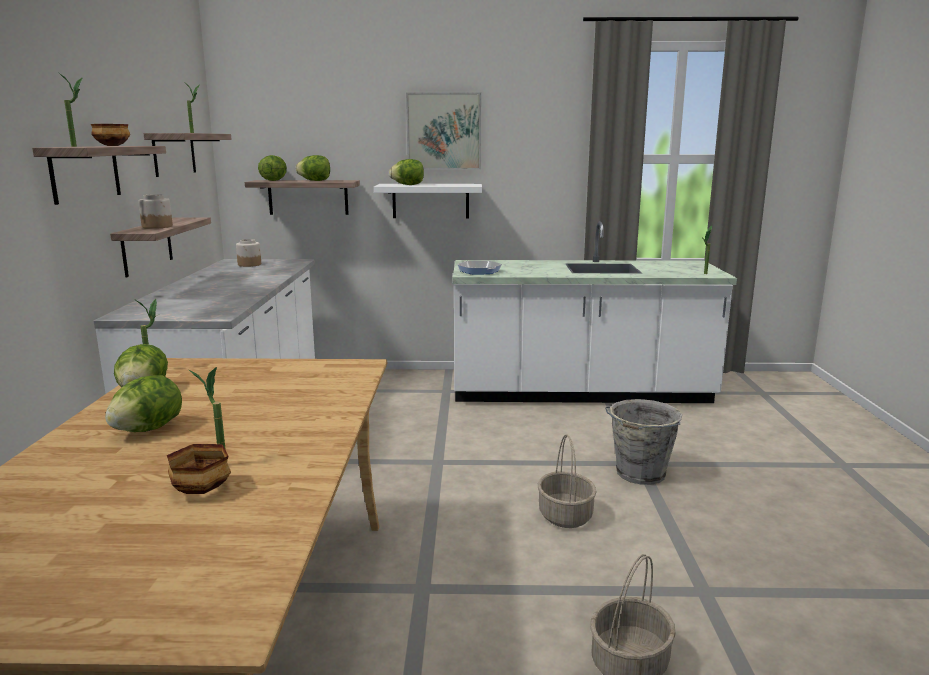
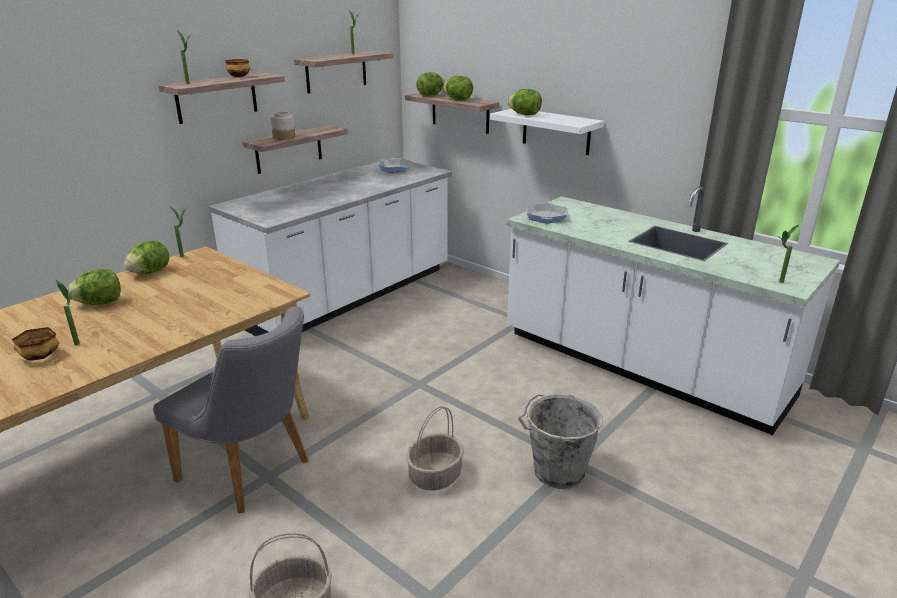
camera: 40 degrees right, 10 degrees up
(250, 264) = (395, 168): jar -> frying pan
(402, 594) = (253, 473): none -> grey chair
(444, 131) = (574, 60): picture -> none

